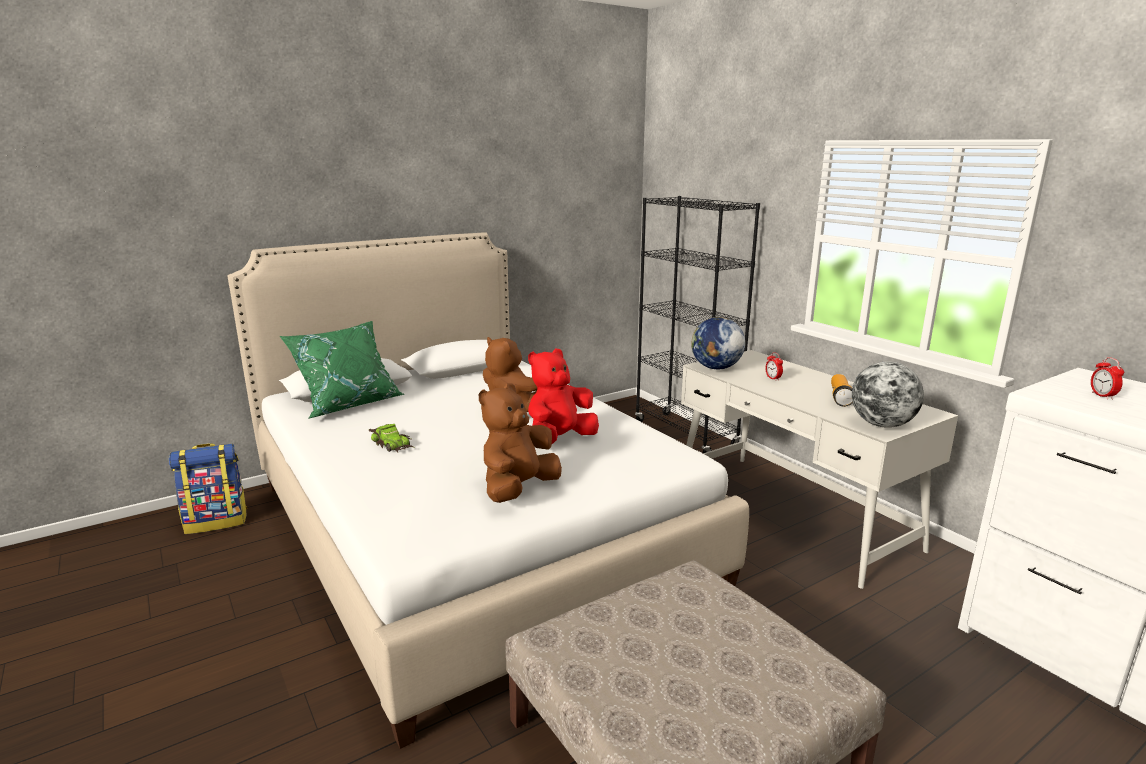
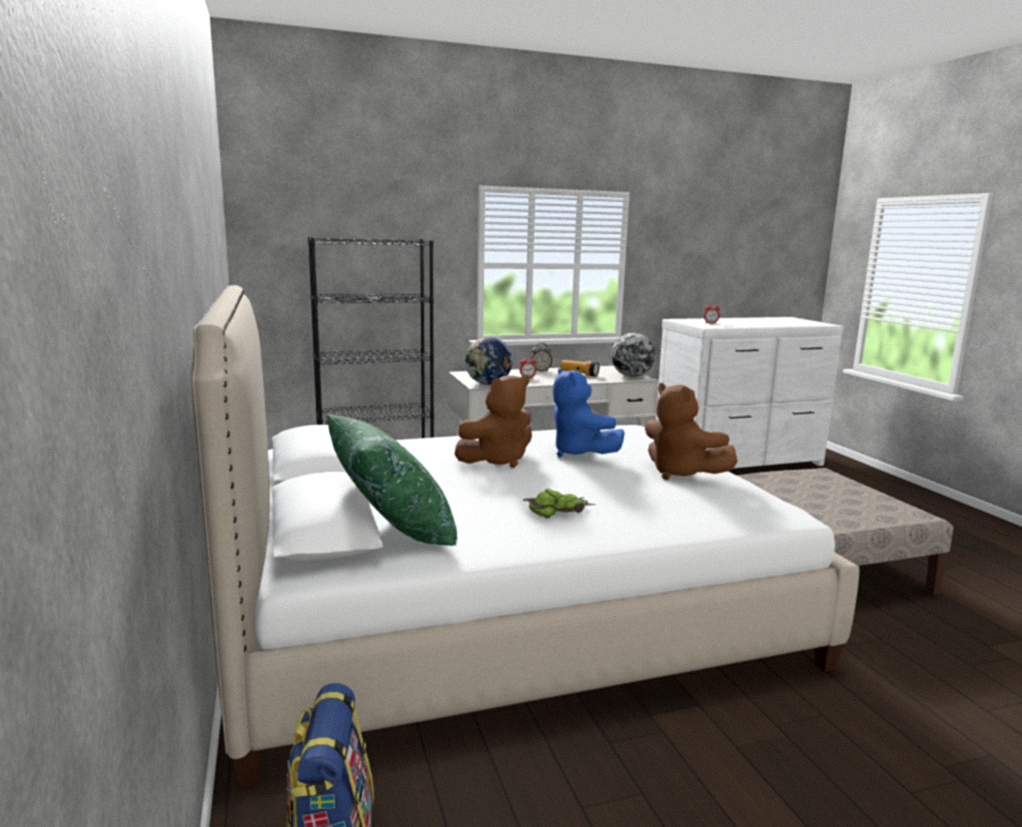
camera: 75 degrees left, 5 degrees down
(559, 440) = (580, 453): red plush toy -> blue plush toy
(824, 380) = (540, 371): none -> alarm clock

